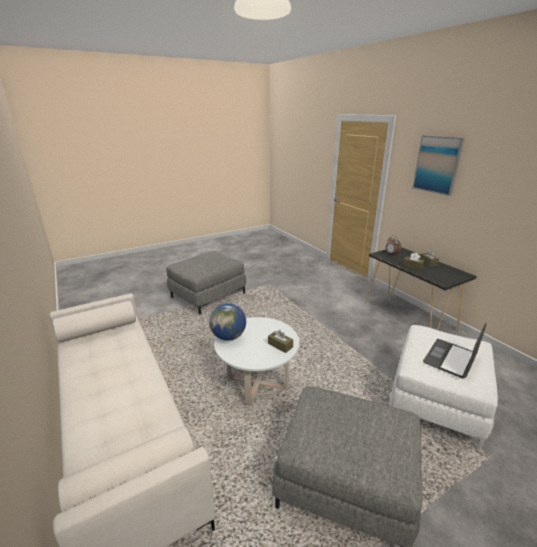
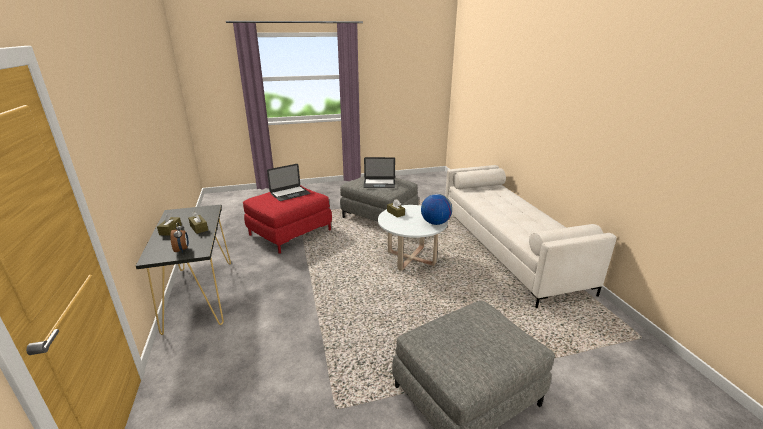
camera: 165 degrees left, 0 degrees up
(346, 420) = (379, 183): none -> laptop
(437, 165) = (105, 117): picture -> none
(437, 400) = (290, 232): white ottoman -> red ottoman

